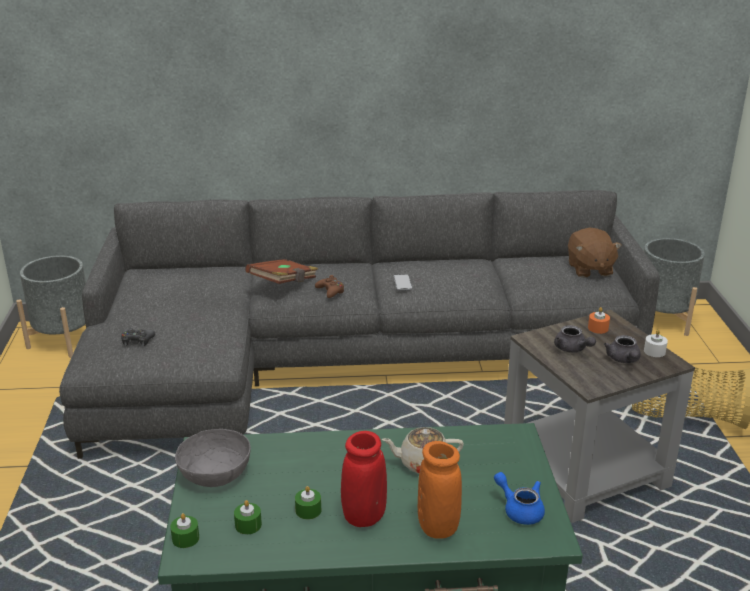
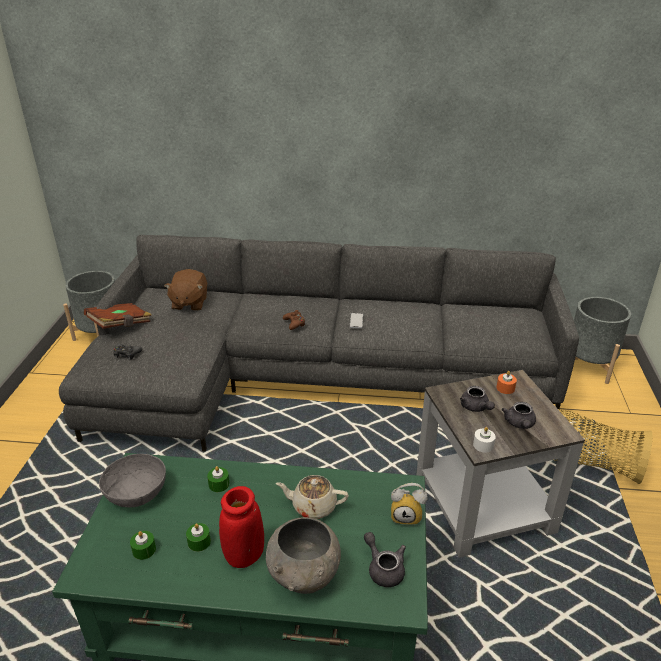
camera: 10 degrees right, 5 degrees up
(185, 538) = (88, 556): green candle -> green candle (219, 484)
(284, 283) = (259, 312): brown book -> brown book (120, 325)
(438, 527) = (304, 576): orange vase -> grey bowl
(520, 510) = (383, 568): blue teapot -> grey teapot
(528, 460) = (407, 516): none -> alarm clock
(589, 269) = (521, 322): brown plush toy -> brown plush toy (189, 303)
(654, 351) = (551, 418): white candle -> white candle (483, 445)

